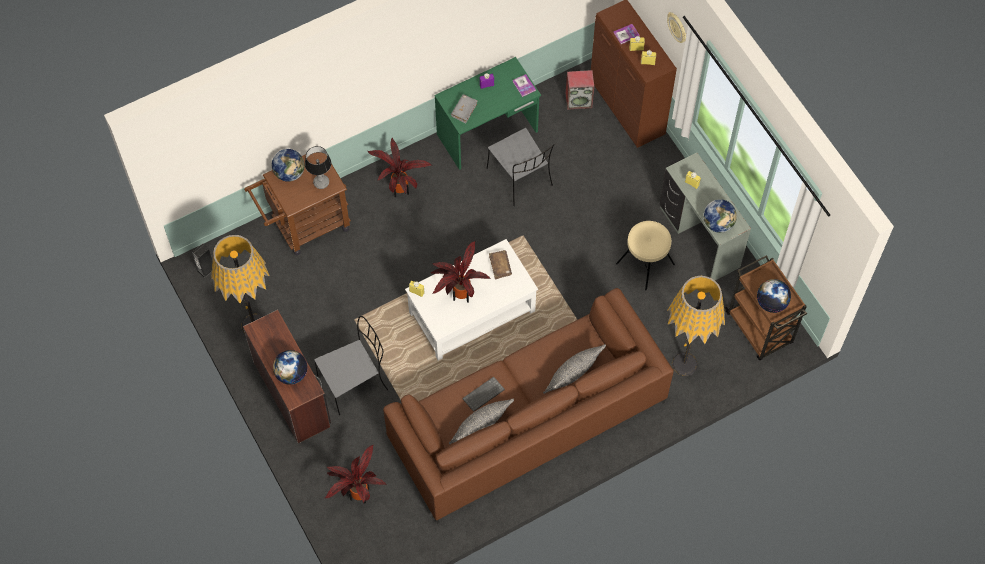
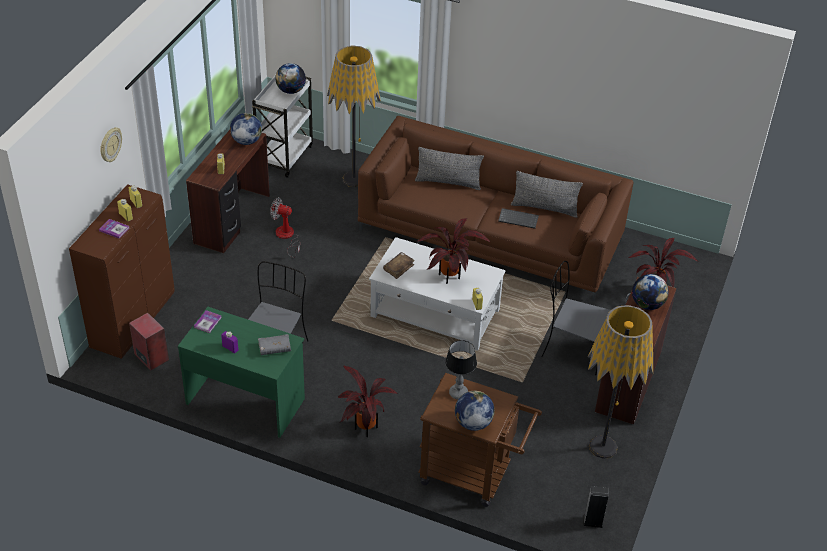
camera: 130 degrees left, 20 degrees down
(645, 264) = (286, 237): beige stool -> fan
(698, 238) = (233, 219): grey desk -> brown desk
(760, 329) = (284, 156): brown cart -> white cart

